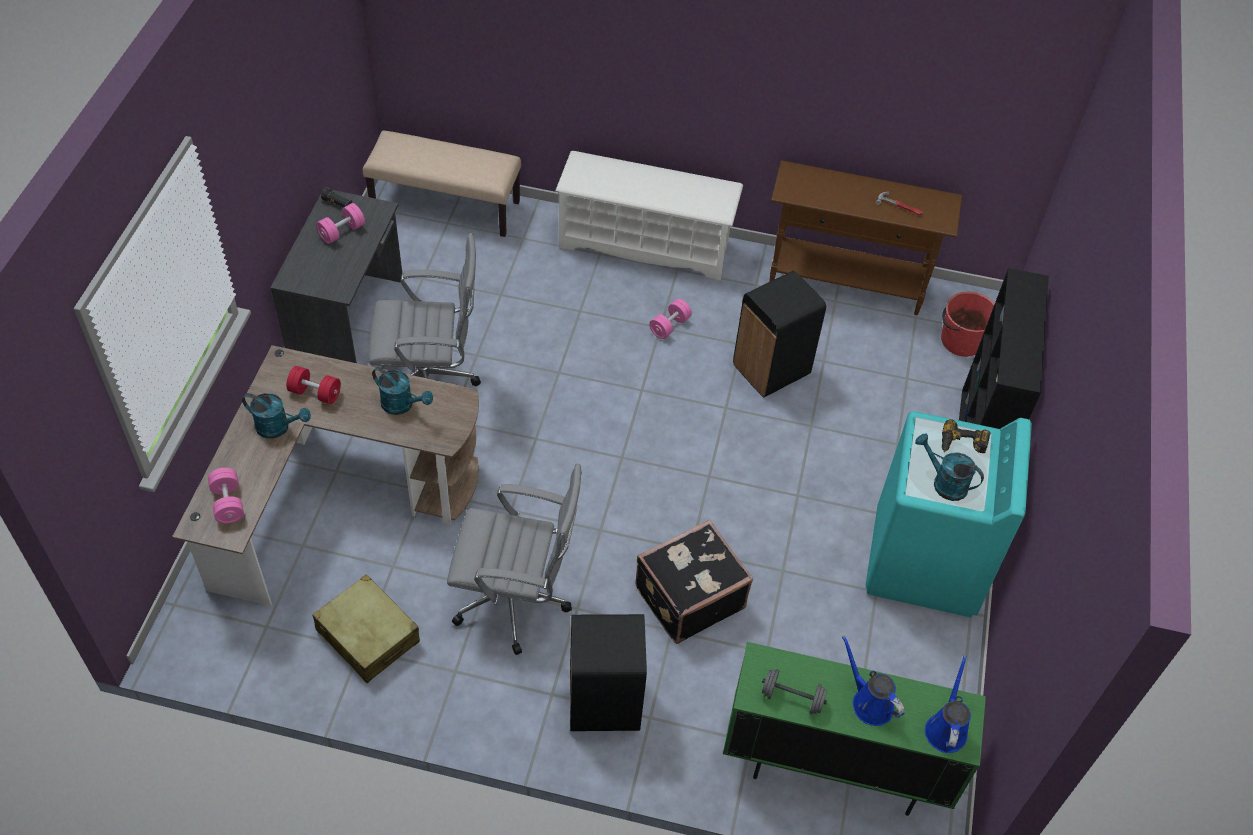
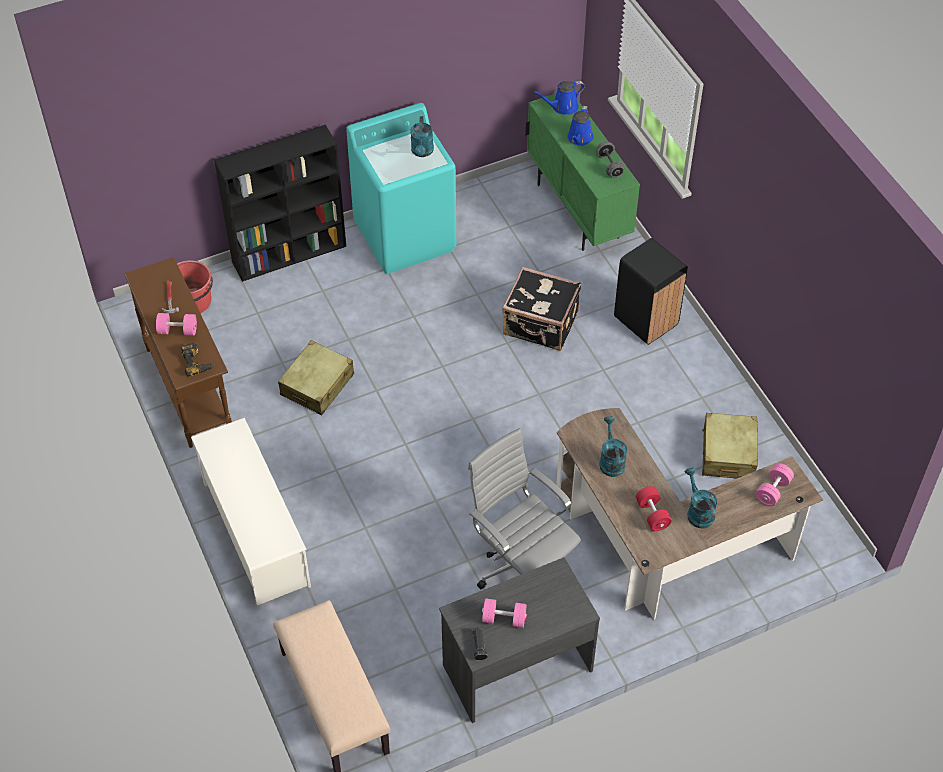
camera: 125 degrees left, 0 degrees up
(517, 602) = (629, 400): grey office chair -> none
(669, 326) = (329, 465): pink dumbbell -> pink dumbbell (177, 330)
(772, 370) = (317, 385): black trash can -> beige suitcase
(962, 445) = (385, 157): power drill -> power drill (197, 362)

